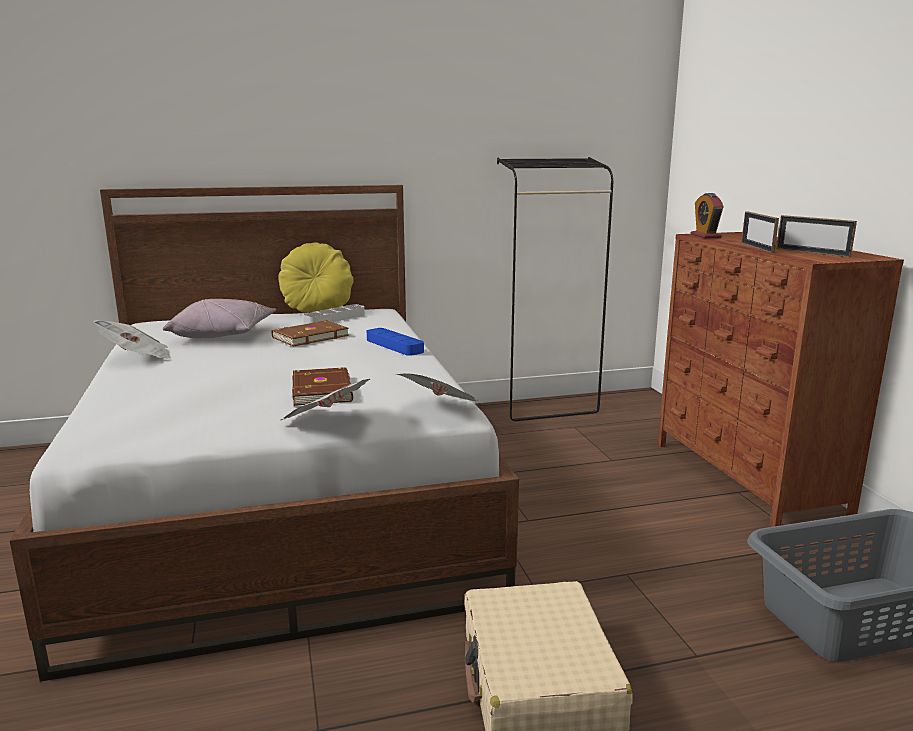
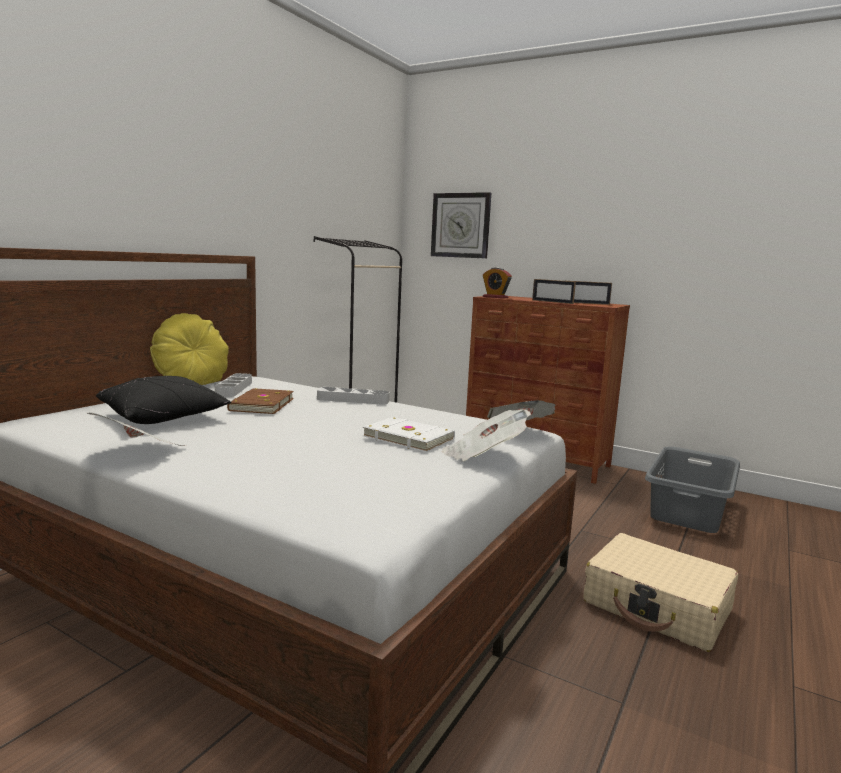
camera: 45 degrees left, 5 degrees down
(223, 335) = (164, 417): purple pillow -> black pillow
(323, 390) = (409, 437): brown book -> white book
(394, 346) = (353, 400): blue tray -> grey tray
(723, 129) = (460, 225): none -> wall clock

